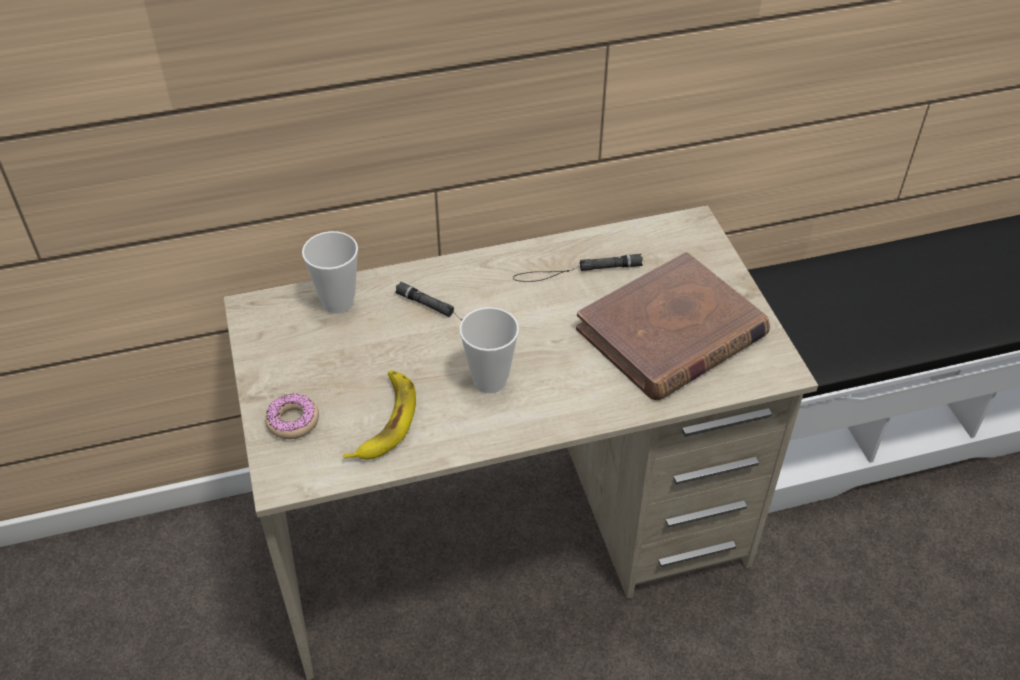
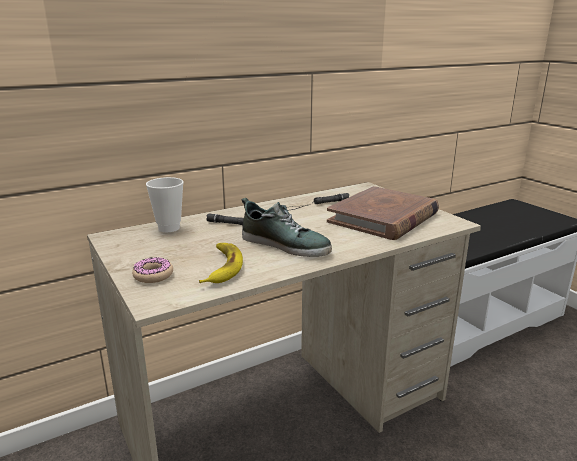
camera: 15 degrees left, 25 degrees down
(490, 380) = (285, 244): cup -> shoe

